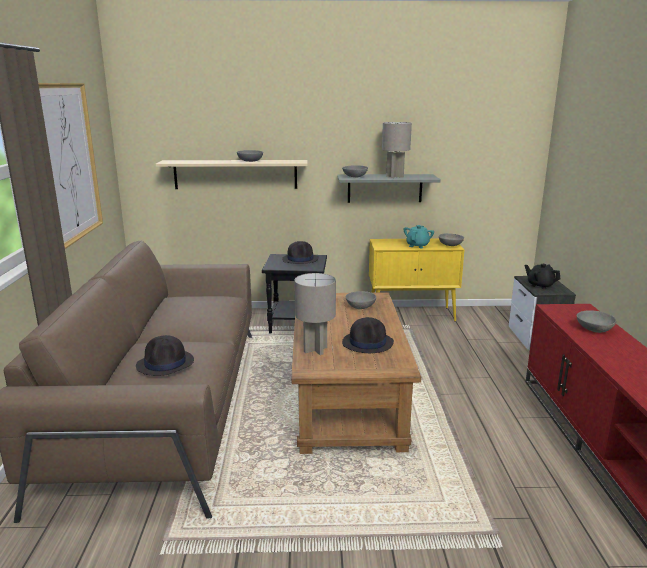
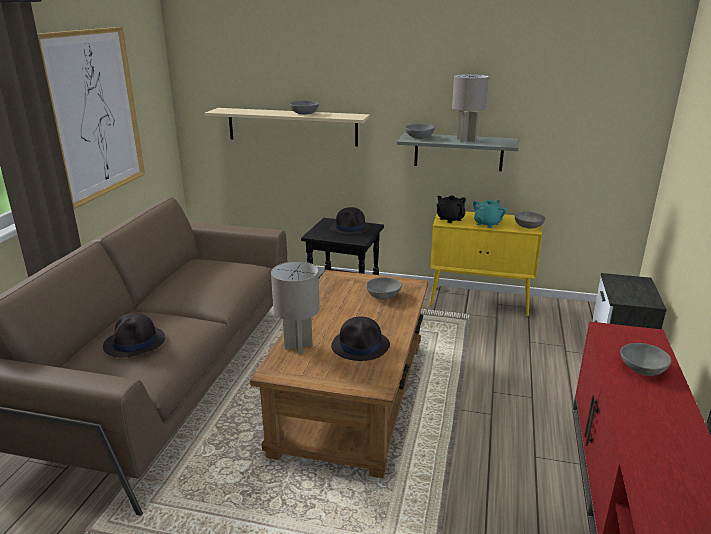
camera: 15 degrees right, 5 degrees up
(540, 285) = (626, 290): black teapot -> black teapot (450, 219)

